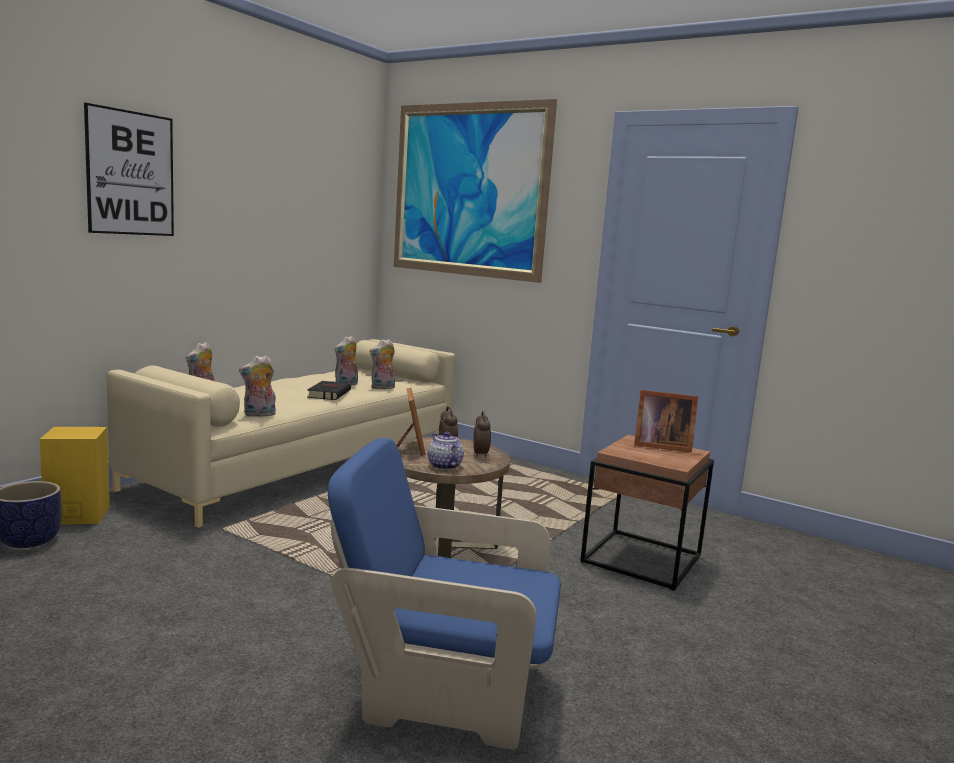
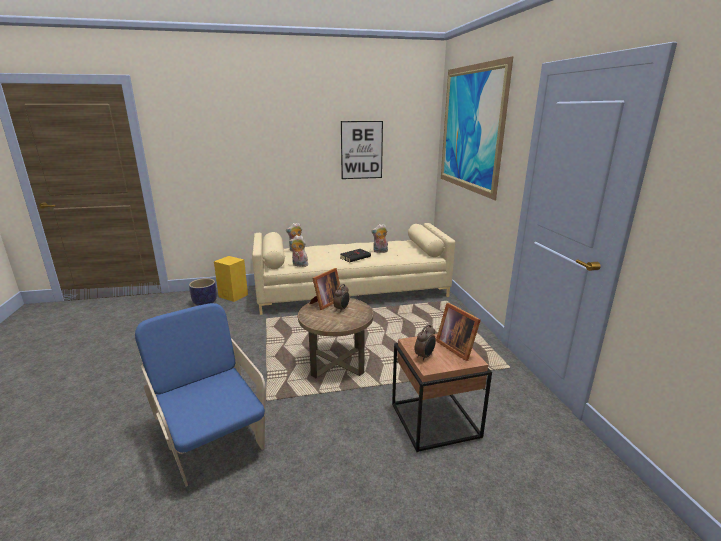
camera: 45 degrees right, 10 degrees up
(131, 173) = (264, 137): picture -> picture (361, 150)
(383, 388) = (395, 257): plush toy -> none
(443, 466) = (317, 320): teapot -> none
(481, 454) = (352, 318): alarm clock -> alarm clock (425, 356)

